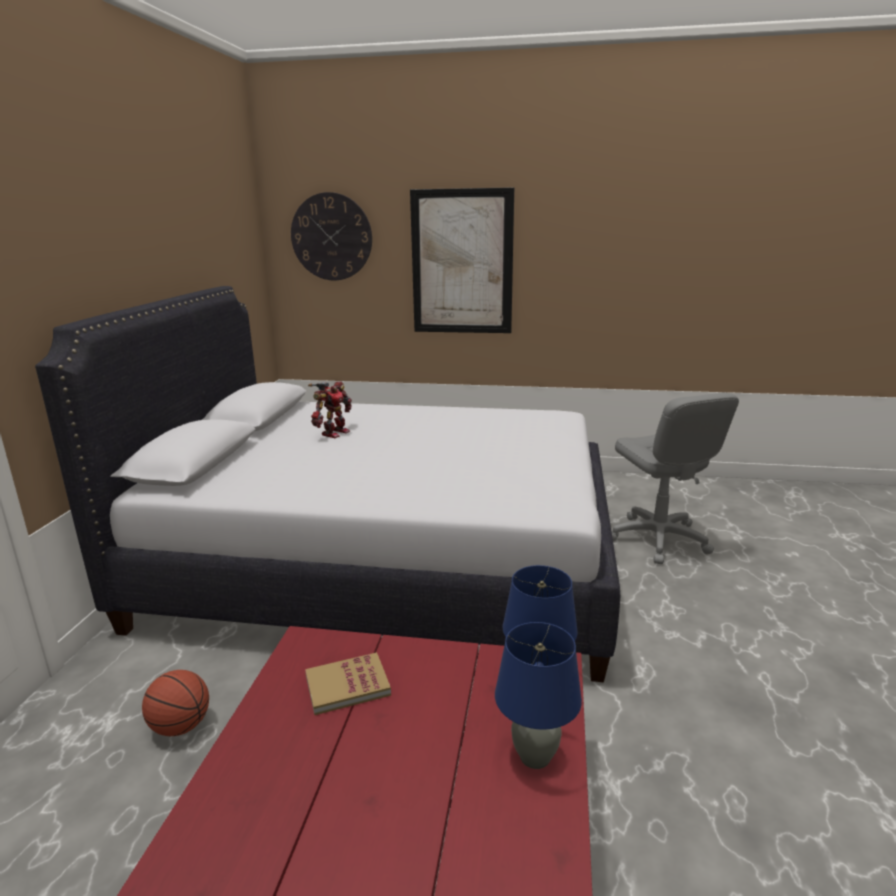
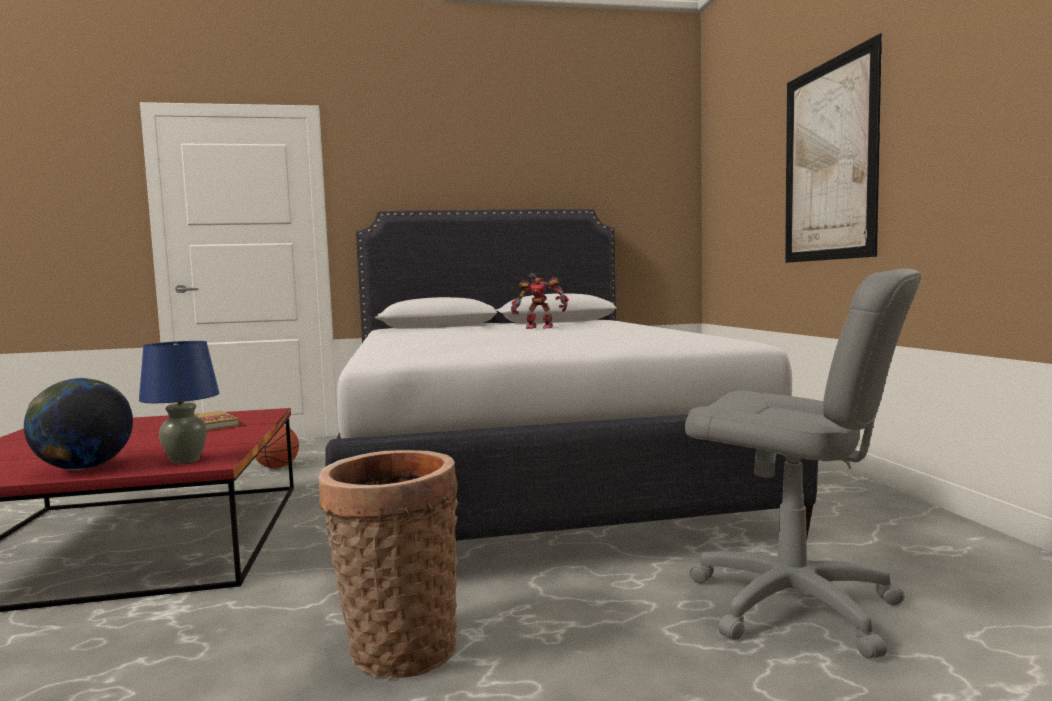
camera: 70 degrees right, 15 degrees down
(331, 237) = (735, 161): wall clock -> none
(535, 757) = (84, 468): blue table lamp -> globe
(658, 539) = (793, 604): grey office chair -> grey office chair turned 105 degrees counterclockwise
(684, 664) = (397, 647): none -> basket

